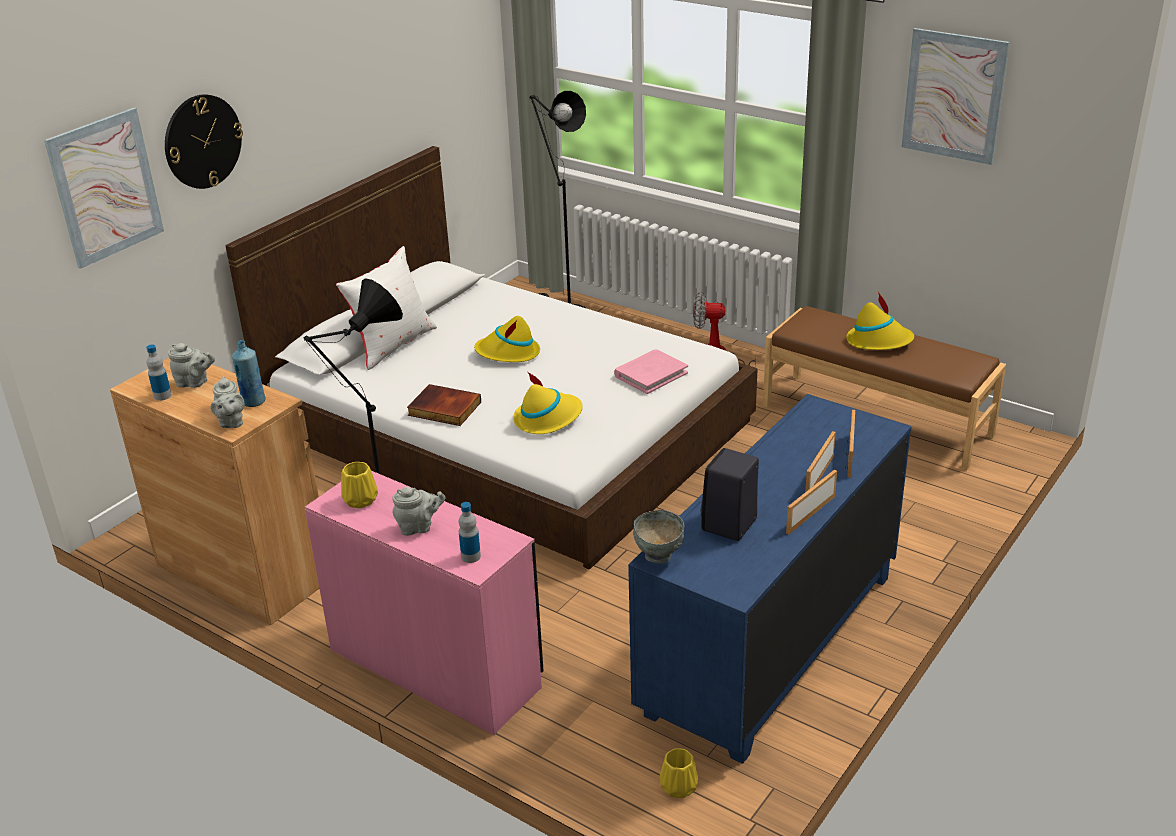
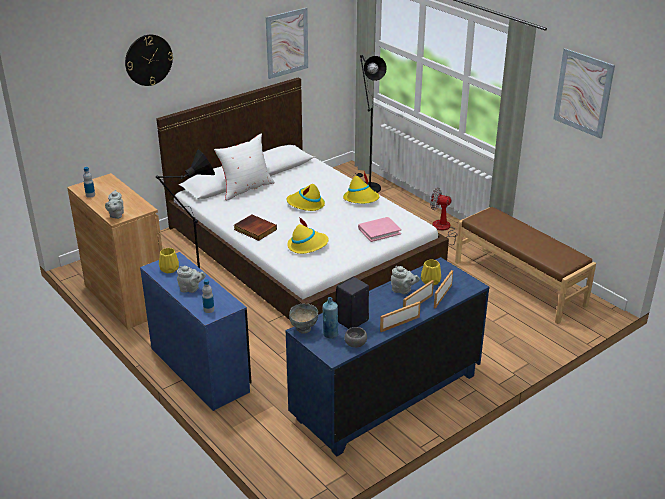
camera: 15 degrees right, 0 degrees up
(105, 187) = (88, 78): picture -> picture (287, 43)
(194, 383) = (109, 191): grey teapot -> grey teapot (403, 290)
(253, 402) = (133, 206): blue bottle -> blue bottle (330, 334)
(436, 666) = (201, 369): pink desk -> blue desk
(677, 787) = (295, 460): yellow vase -> yellow vase (430, 281)
(761, 563) = (356, 344): none -> grey bowl
(879, 341) = (523, 235): yellow hat -> yellow hat (361, 199)

